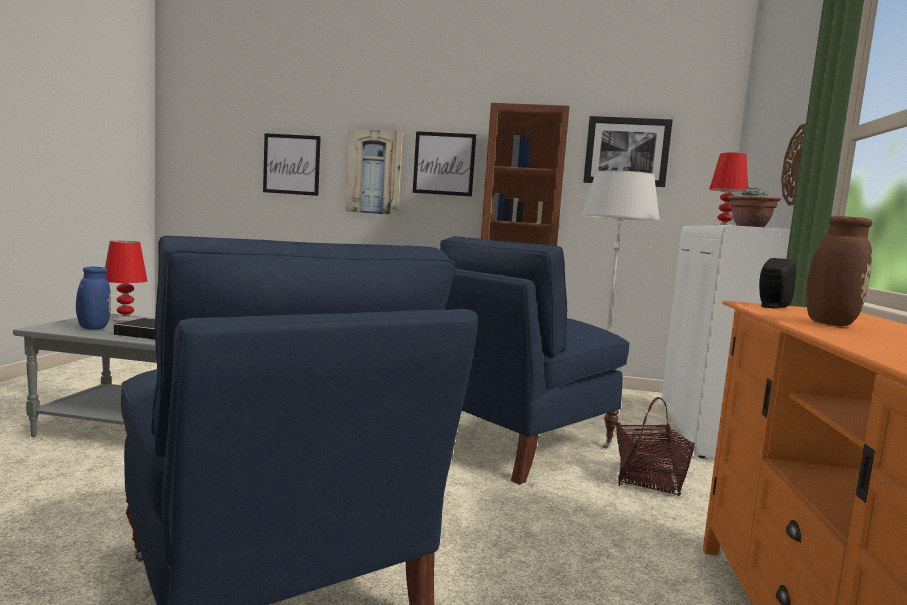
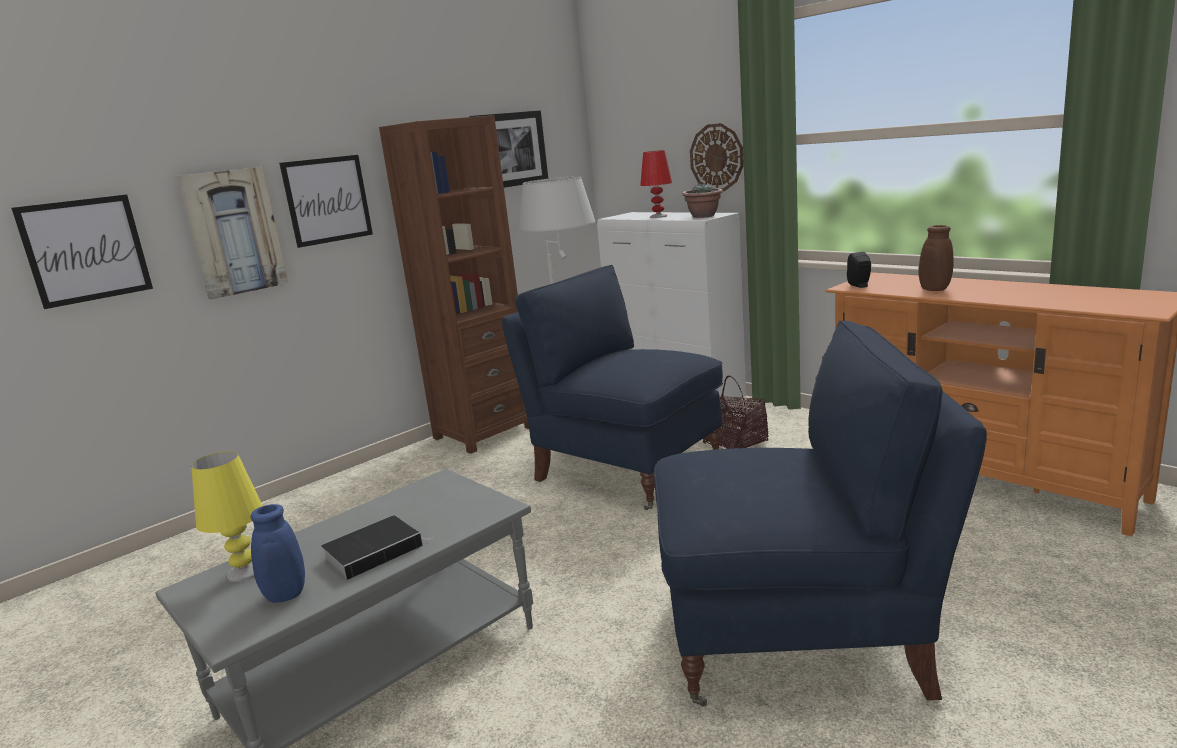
camera: 50 degrees left, 10 degrees up
(125, 319) = (245, 571): red table lamp -> yellow table lamp
(516, 443) = (625, 470): blue armchair -> blue armchair turned 135 degrees clockwise

